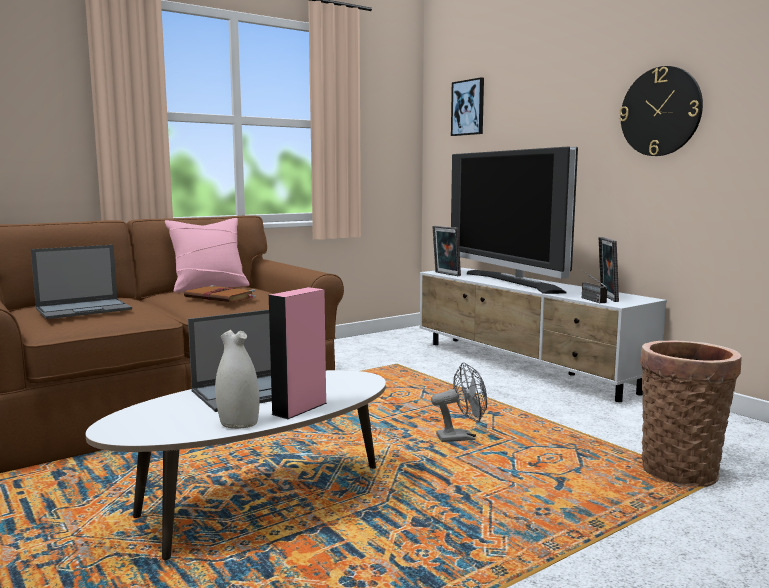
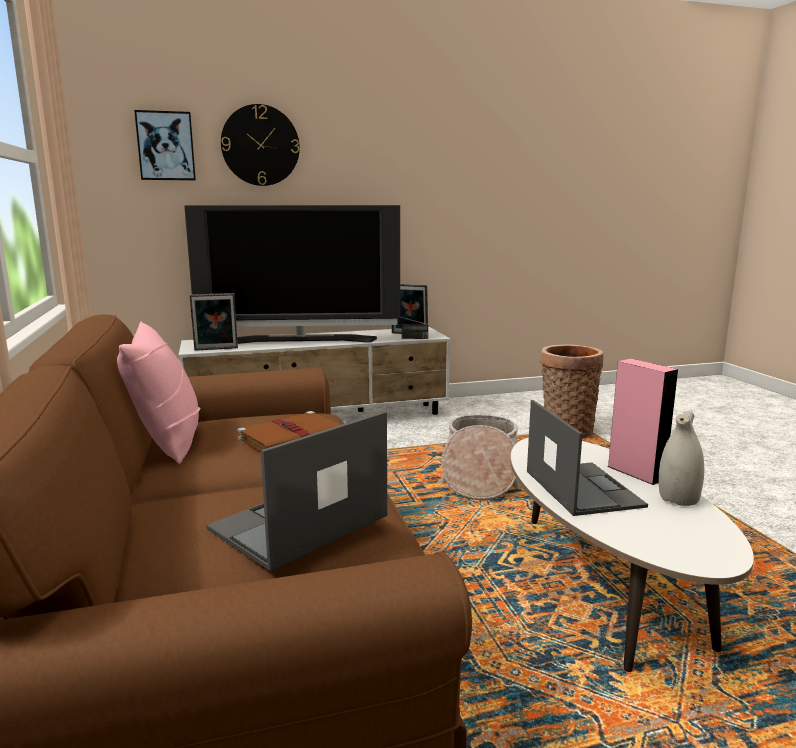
camera: 70 degrees left, 5 degrees up
(85, 309) = (298, 524): laptop -> laptop turned 120 degrees counterclockwise
(461, 438) = (480, 477): grey fan -> basket
(660, 111) = (412, 175): wall clock -> wall clock (260, 145)

